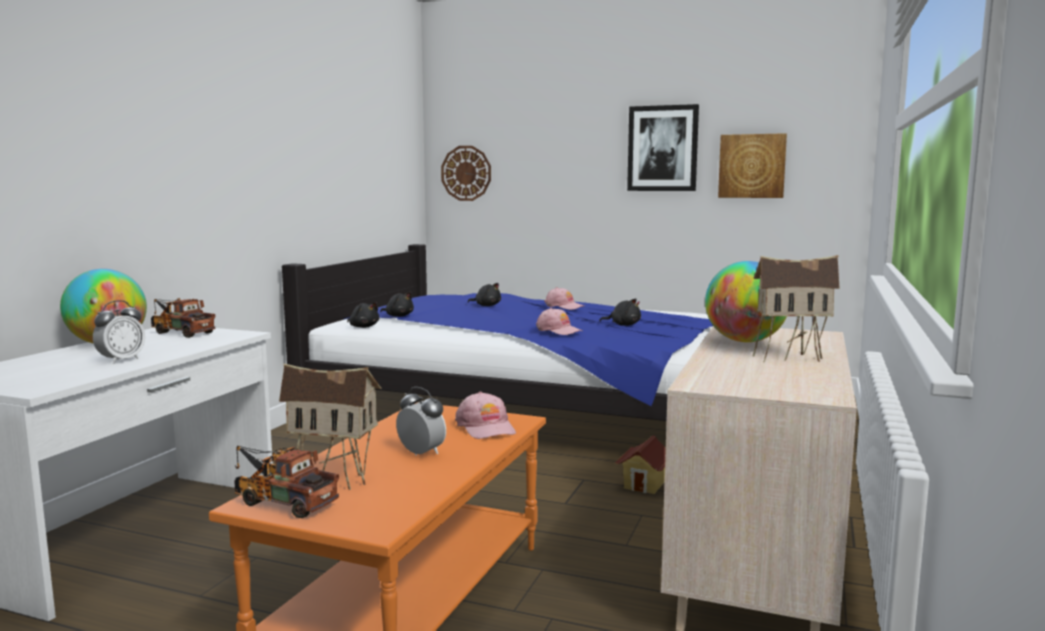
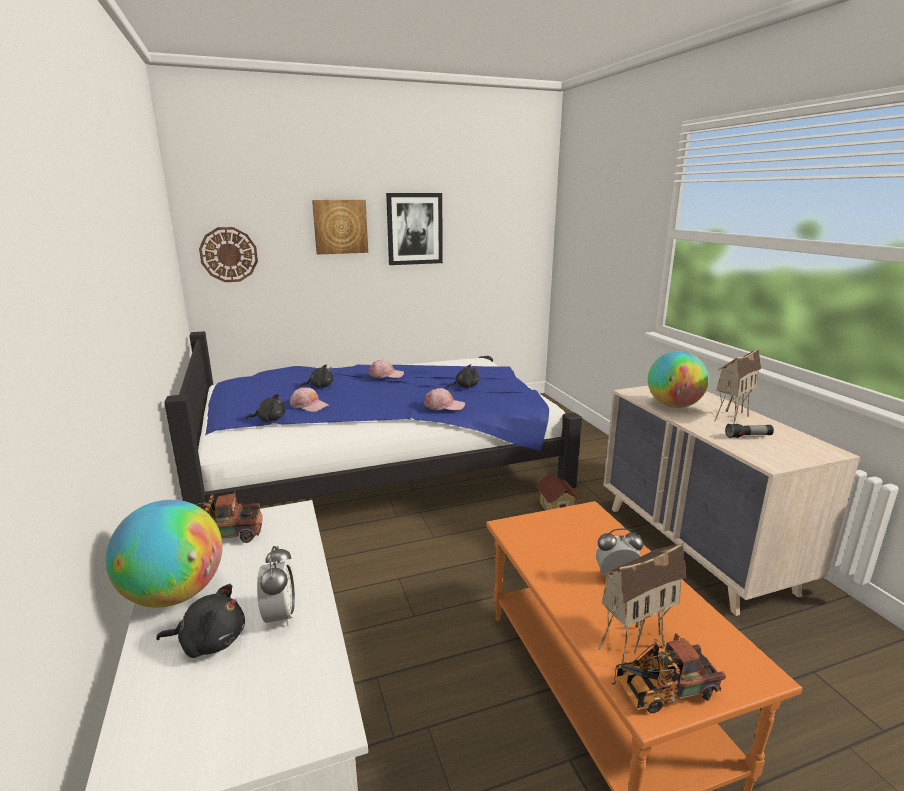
camera: 40 degrees left, 10 degrees up
(363, 327) = (256, 442): black plush toy -> black plush toy (210, 641)
(486, 428) = (591, 529): pink cap -> pink cap (309, 405)
(750, 370) = (748, 436): none -> flashlight
(752, 166) = (480, 242): picture -> picture (340, 226)

